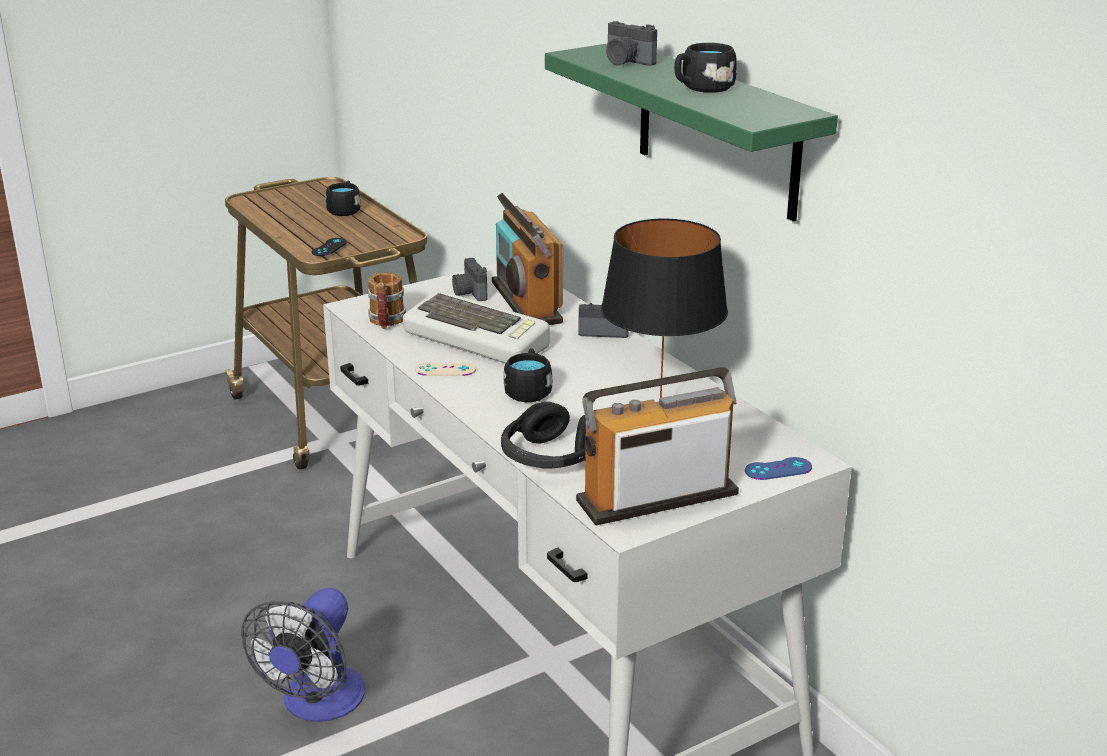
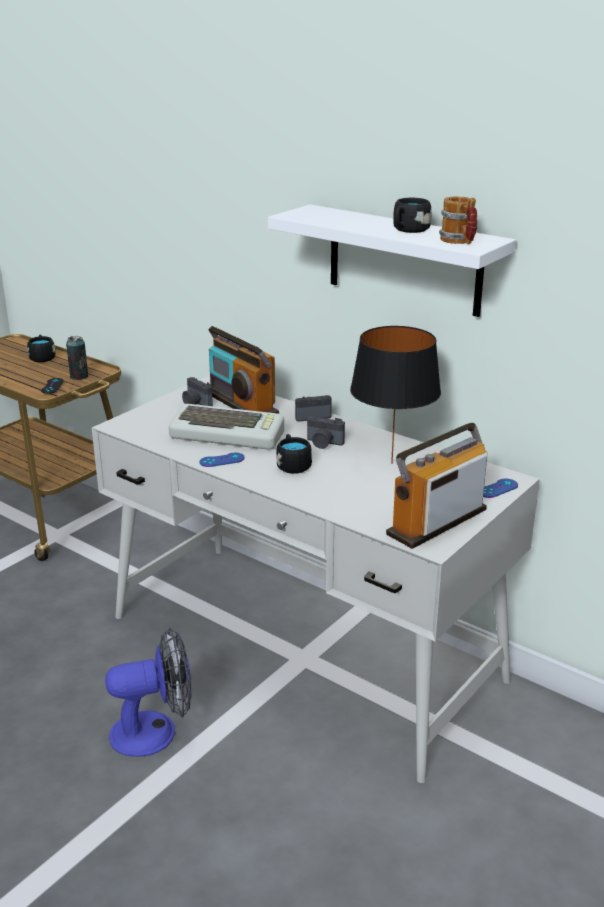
camera: 20 degrees left, 0 degrees up
(317, 704) = (155, 731): fan -> fan turned 105 degrees counterclockwise
(370, 240) = (79, 376): none -> can
(386, 322) = (151, 433): mug -> mug (460, 241)
(445, 370) = (222, 460): beige game controller -> blue game controller
(549, 457) = (344, 508): black headphones -> none
(626, 62) = (333, 217): camera -> camera (323, 443)
(717, 130) = (404, 260): green shelf -> white shelf

